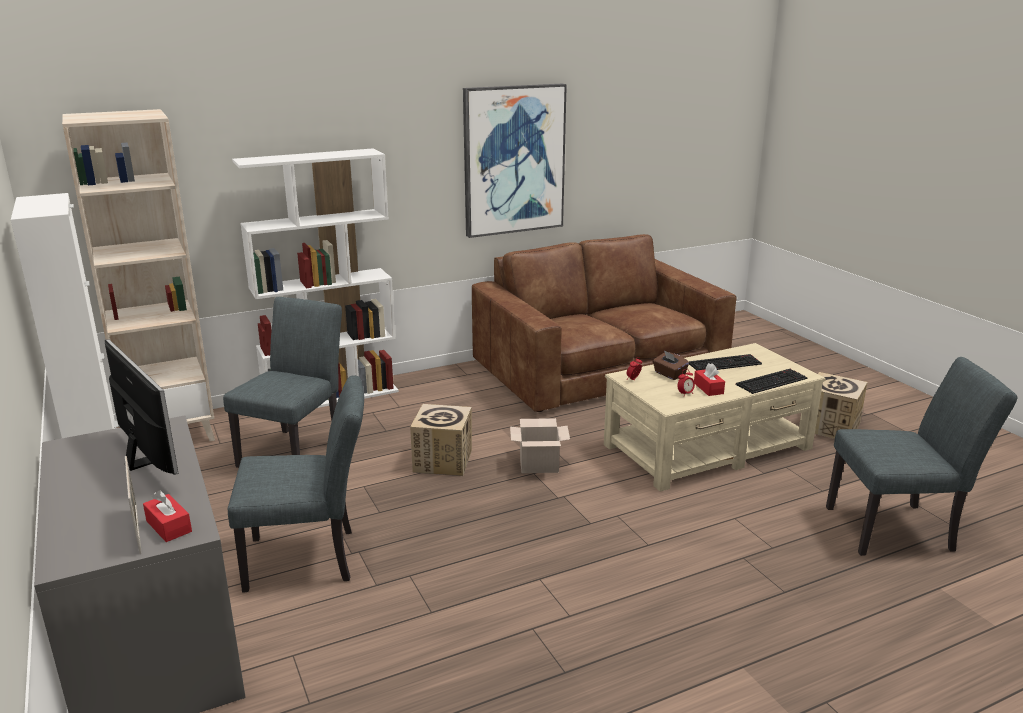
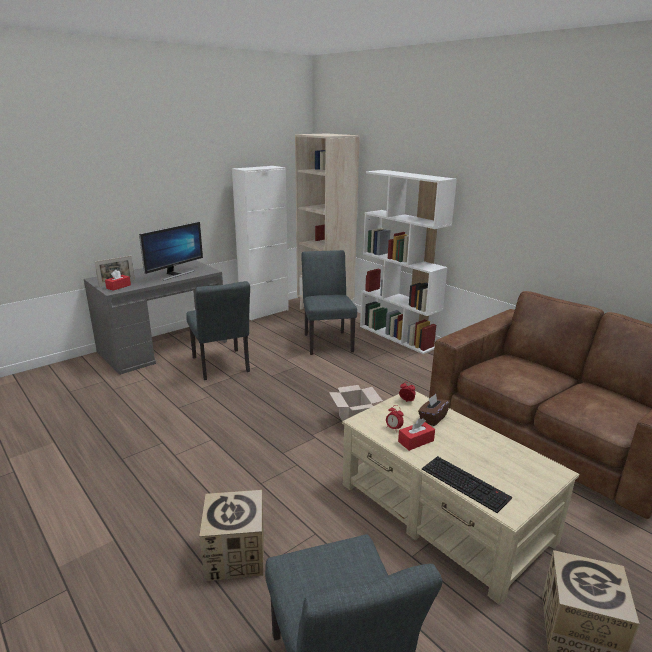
camera: 75 degrees right, 0 degrees up
(296, 450) = (327, 341): grey chair -> grey chair turned 105 degrees counterclockwise
(443, 461) = (339, 384): cardboard box -> cardboard box (235, 555)
(513, 160) = (571, 214): picture -> none
(725, 363) = (490, 450): keyboard -> none

